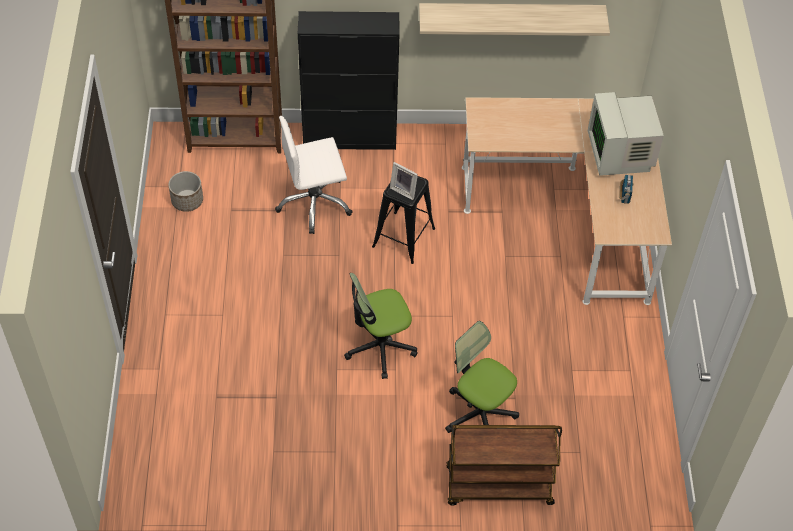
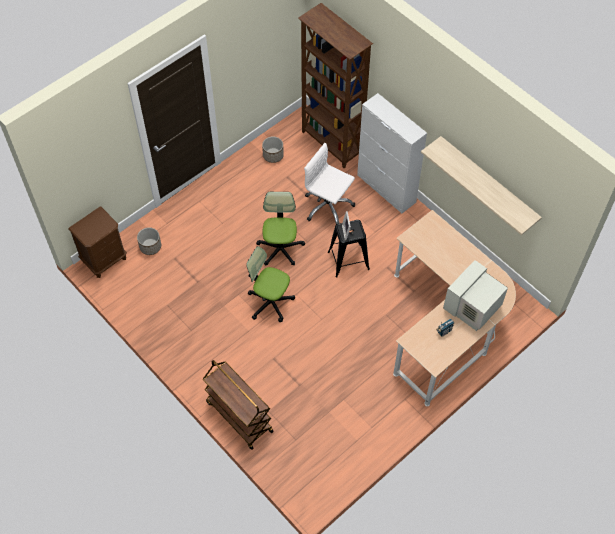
camera: 50 degrees right, 5 degrees up
(135, 471) = (104, 259): none -> brown nightstand
(172, 409) = (150, 246): none -> planter
(350, 138) = (386, 189): black cabinet -> white cabinet
(479, 413) = (274, 376): office chair -> office chair (280, 249)

